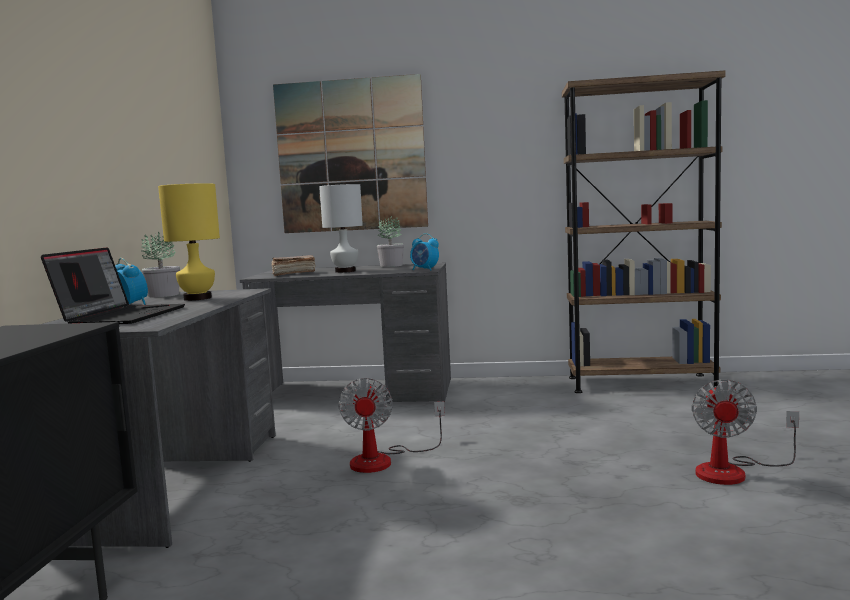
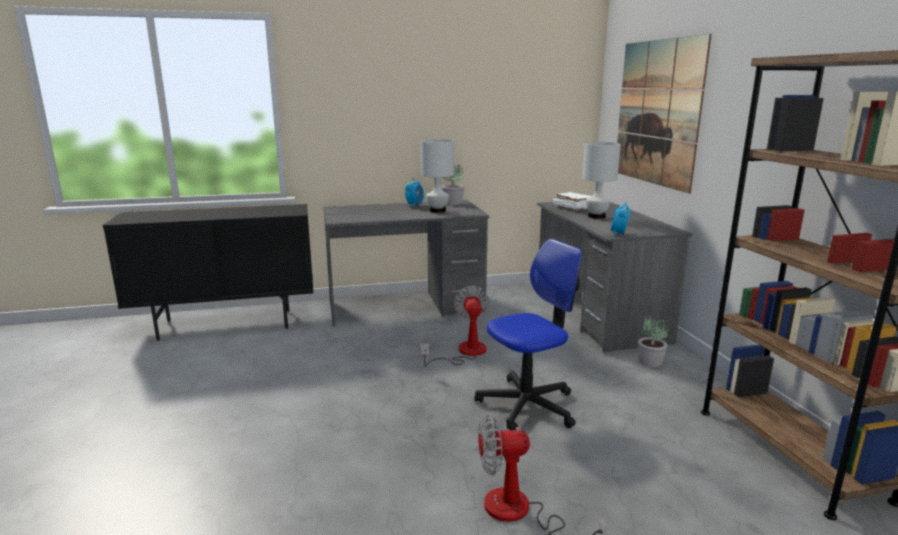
camera: 70 degrees right, 10 degrees up
(121, 316) = (371, 211): laptop -> none
(198, 298) = (437, 211): yellow table lamp -> white table lamp
(293, 274) = (572, 208): brown book -> white book
(383, 460) = (464, 353): fan -> fan turned 105 degrees clockwise
(392, 265) = (649, 222): potted plant -> potted plant (650, 362)
(536, 445) = (527, 405): none -> office chair

